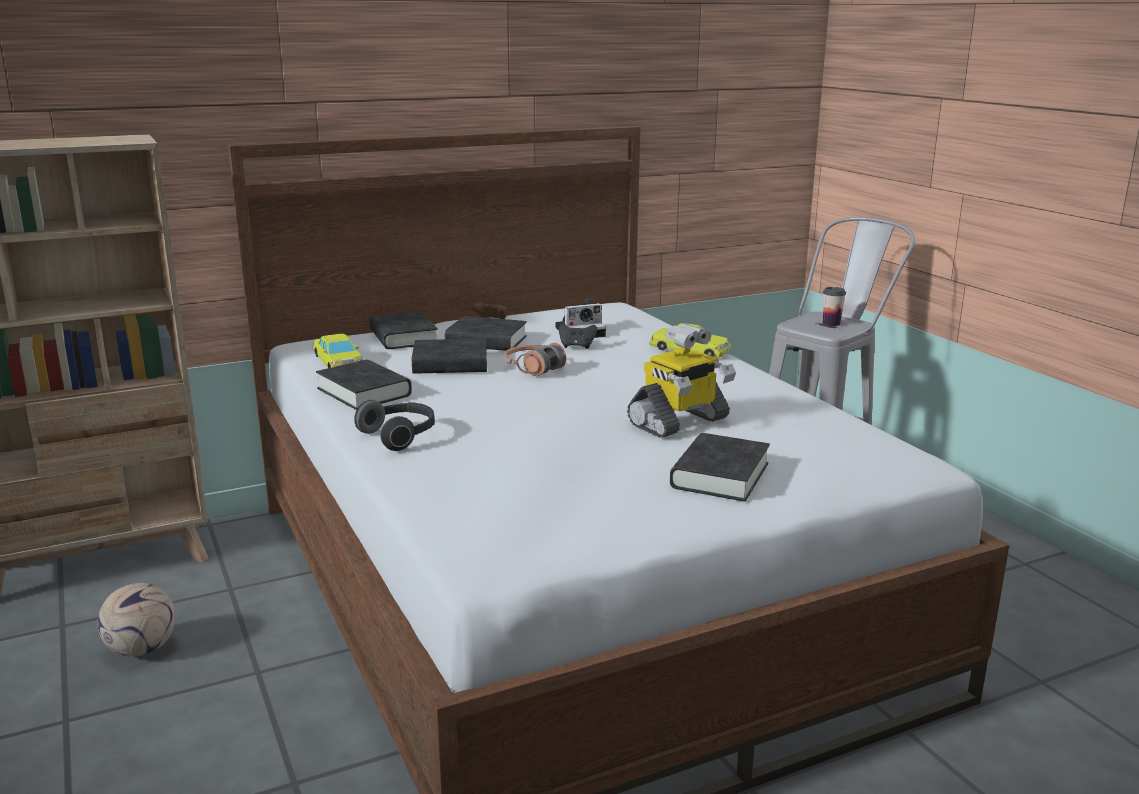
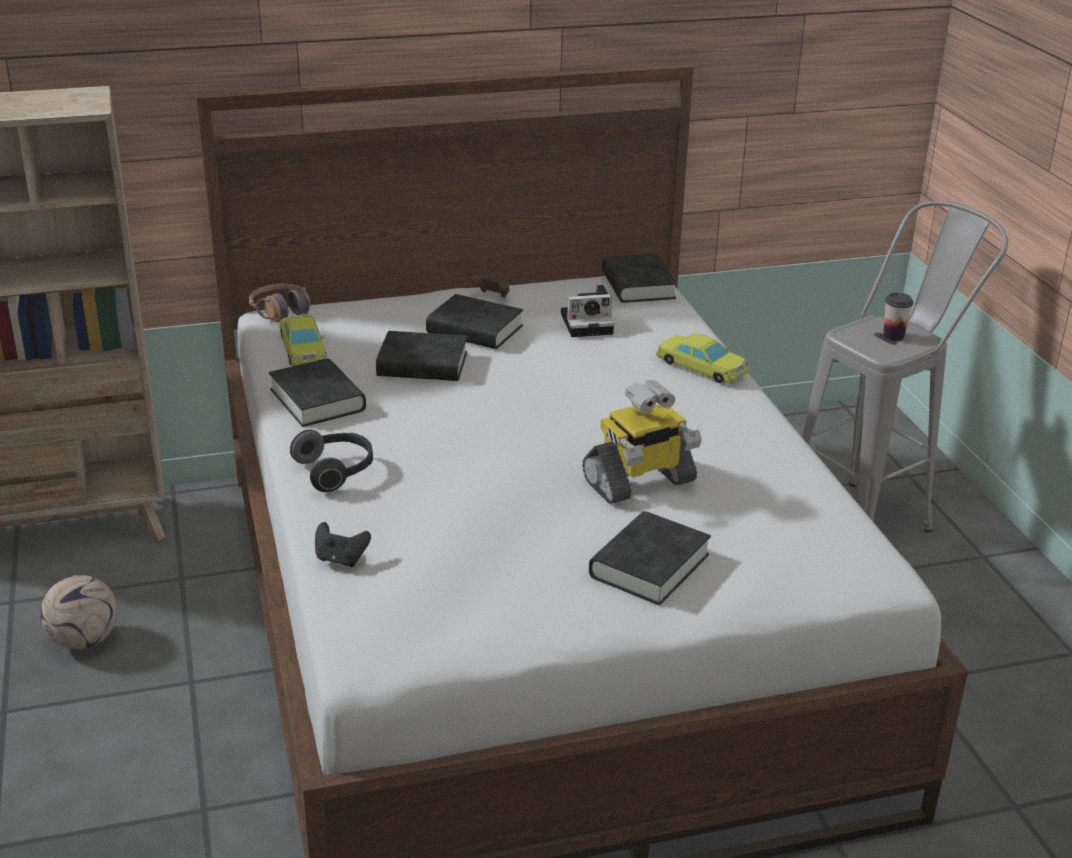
camera: 10 degrees right, 10 degrees up
(403, 337) = (384, 315): black book -> black book (638, 285)
(534, 368) = (512, 380): headphones -> headphones (280, 311)
(577, 346) = (573, 349): black game controller -> black game controller (340, 559)

